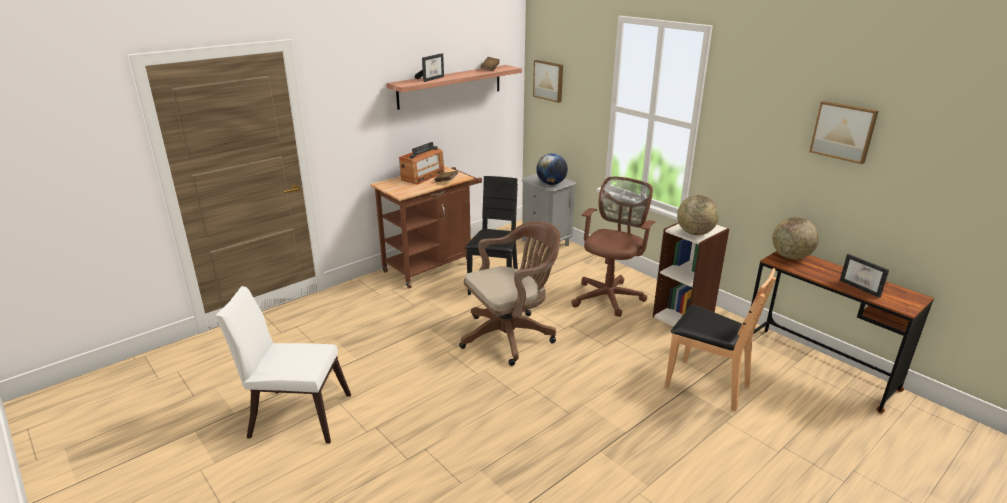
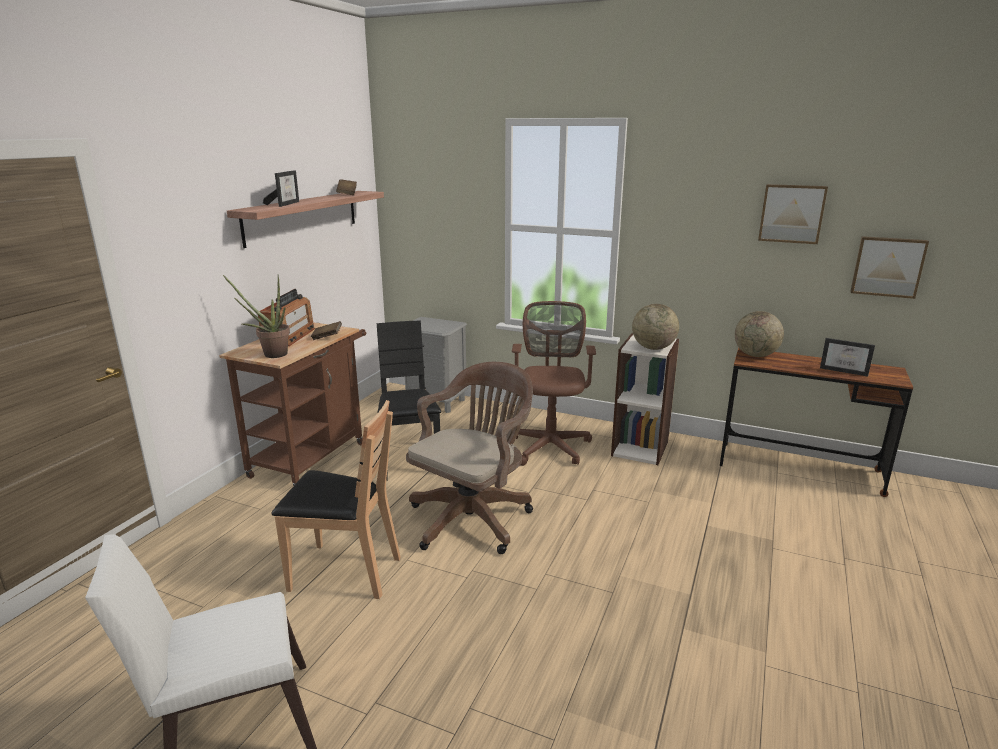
camera: 25 degrees left, 5 degrees down
(400, 189) = (270, 354): none -> potted plant
(549, 80) = (414, 206): picture -> picture (887, 266)
(551, 184) = (440, 328): globe -> none
(706, 385) = (721, 514): brown chair -> brown chair (344, 572)

